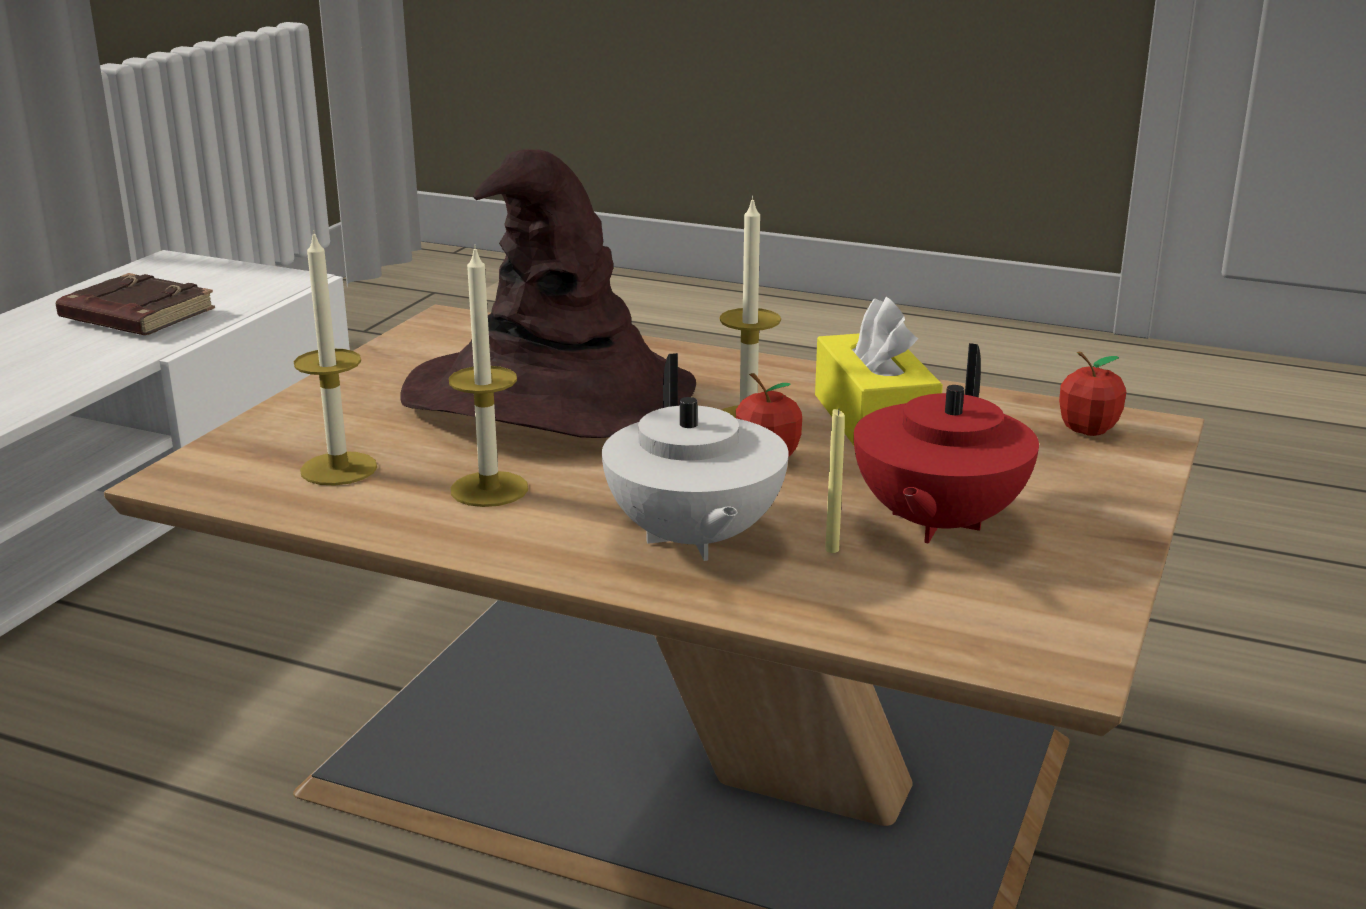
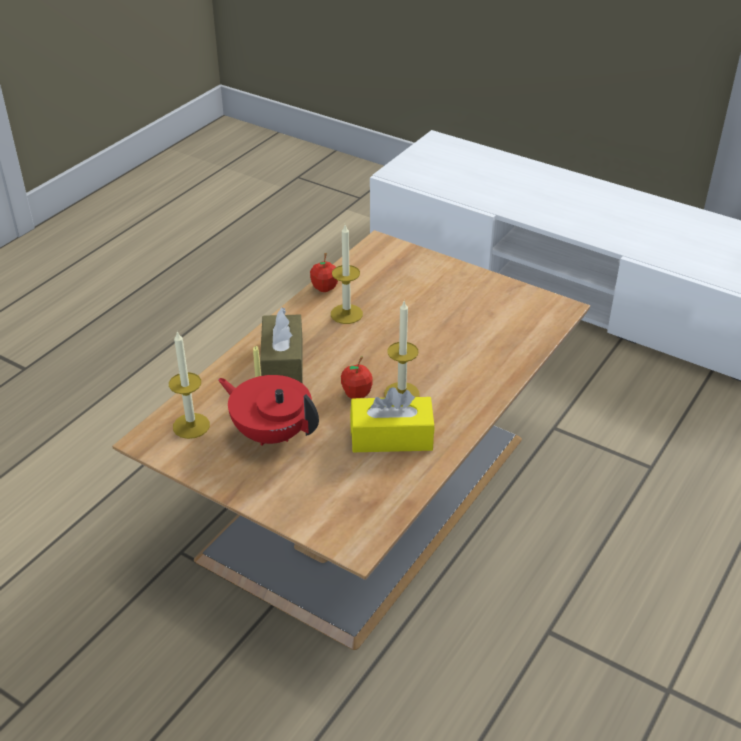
camera: 100 degrees right, 15 degrees up
(135, 316) = (687, 242): brown book -> none
(338, 469) = (377, 278): candle -> candle (191, 426)
(546, 398) = (443, 334): brown hat -> none
(693, 539) = (282, 362): white teapot -> brown tissue box
(1088, 430) = (358, 517): apple -> apple (324, 288)

